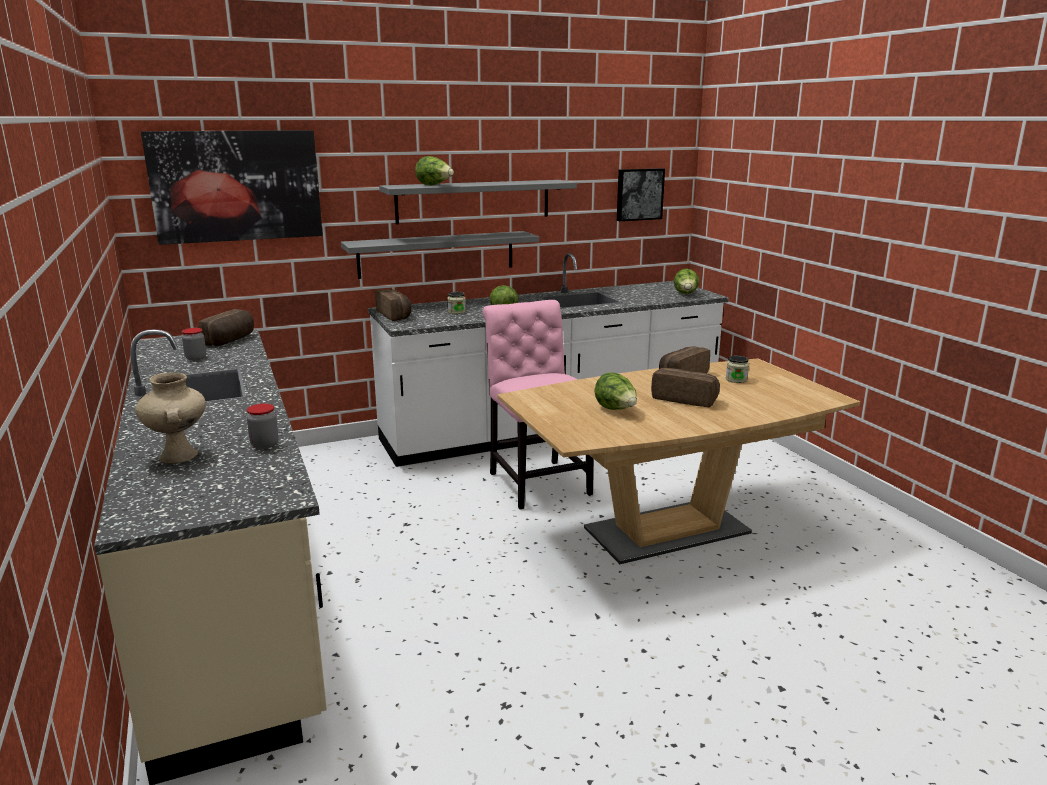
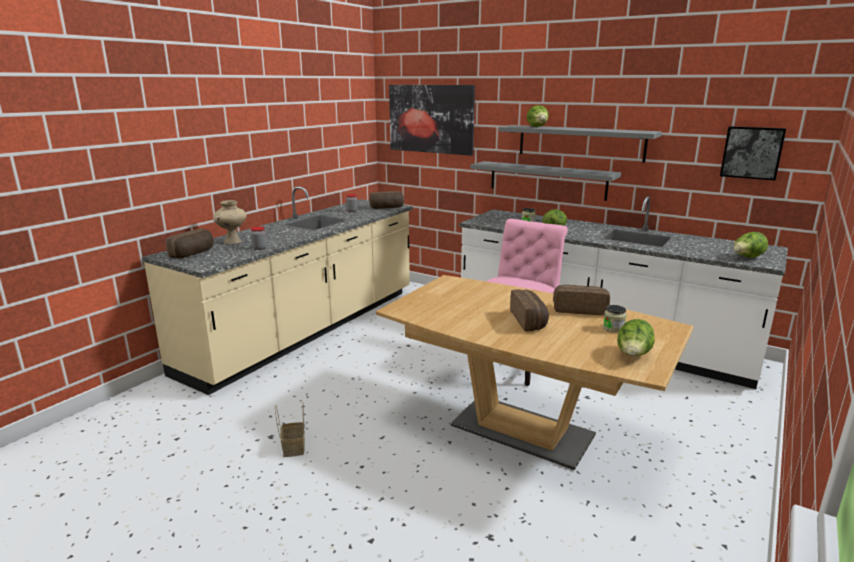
camera: 55 degrees right, 0 degrees up
(395, 315) = (490, 216): bread -> bread (193, 254)
(553, 692) = (293, 447): none -> basket
(616, 410) = (469, 307): lettuce -> lettuce (633, 356)

